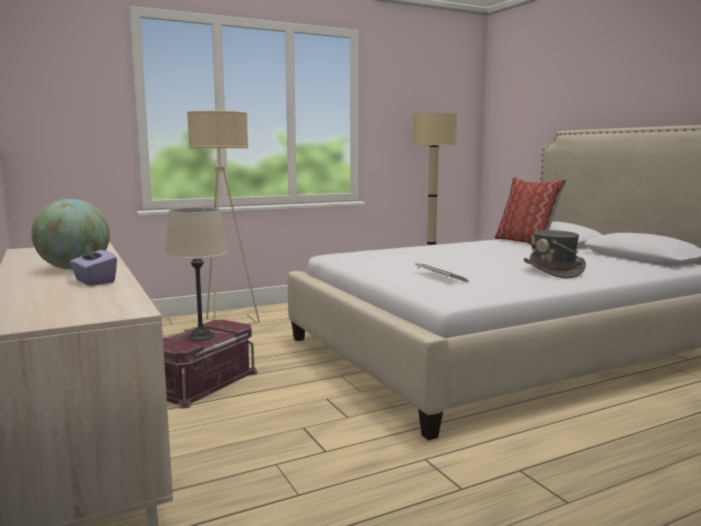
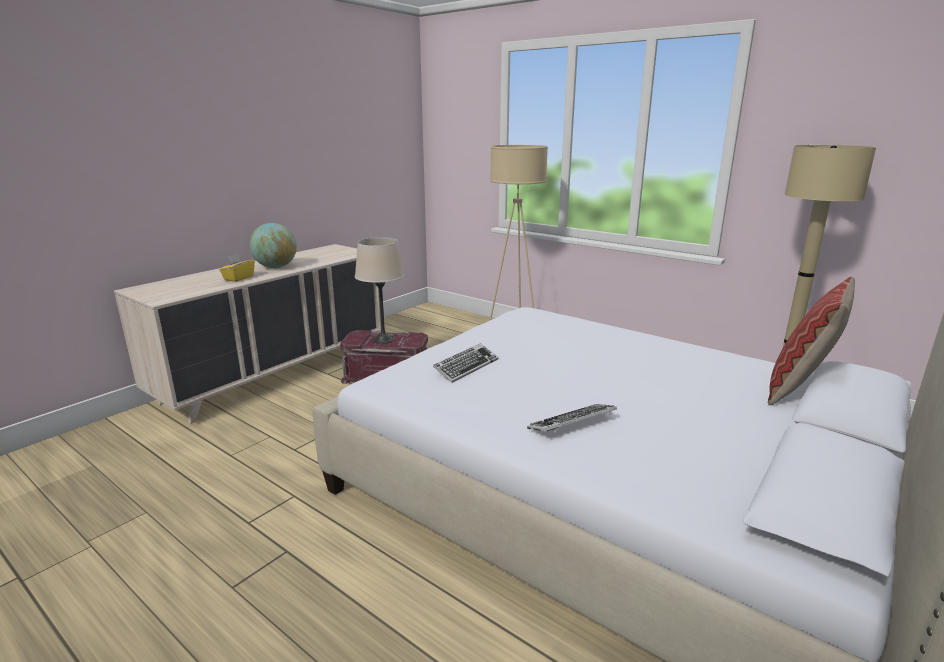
camera: 65 degrees right, 10 degrees up
(94, 281) = (238, 278): purple tissue box -> yellow tissue box
(553, 271) = (572, 424): grey hat -> keyboard

